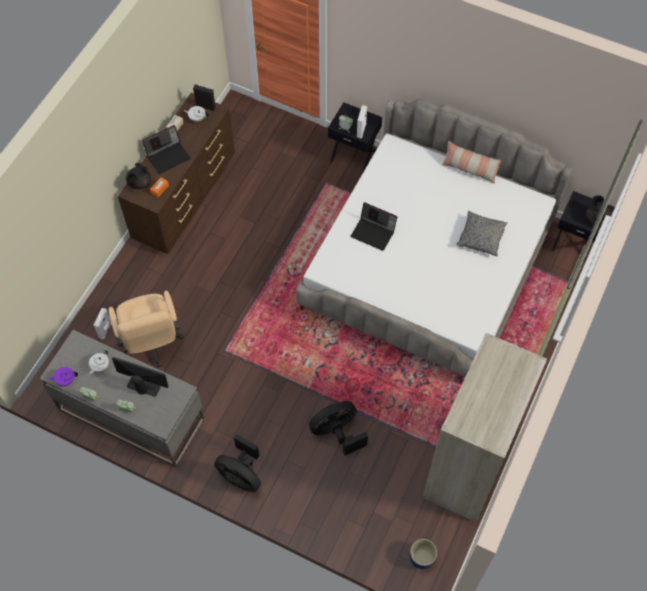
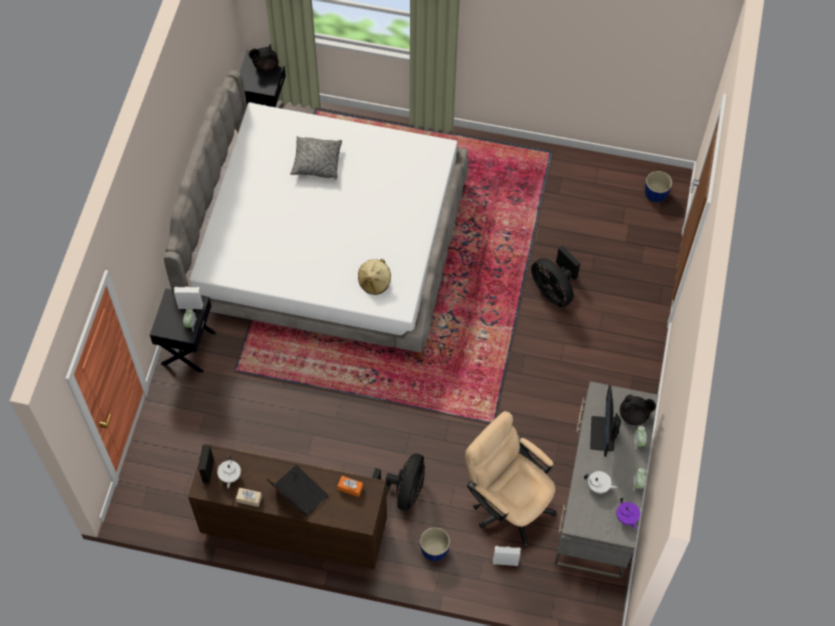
camera: 105 degrees left, 0 degrees up
(133, 283) = (434, 550): none -> blue planter
(139, 183) = (347, 515): black teapot -> black teapot (634, 415)
(152, 344) = (508, 503): beige office chair -> beige office chair turned 105 degrees counterclockwise
(241, 475) = (630, 368): black fan -> black fan (402, 492)
(349, 256) = (374, 282): none -> beige hat
(374, 233) = (336, 264): laptop -> none
(467, 466) = (551, 171): beige wardrobe -> none
(469, 169) = (226, 186): pillow -> none

